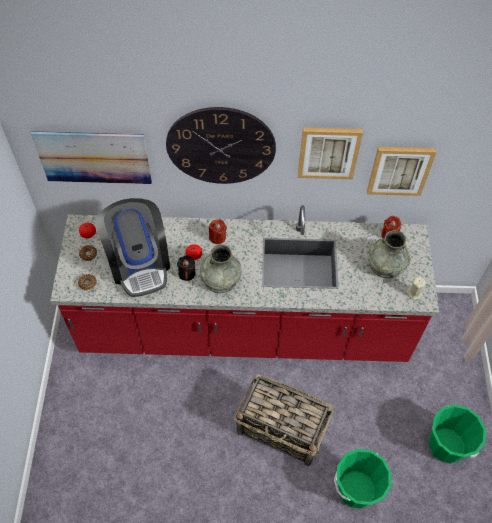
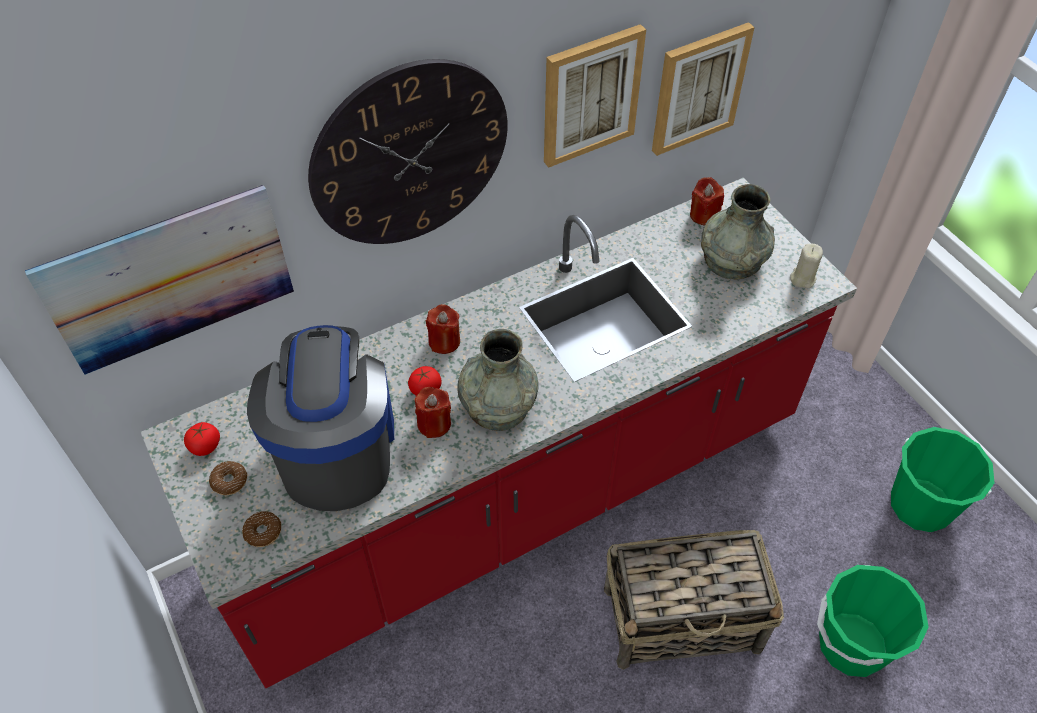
camera: 30 degrees left, 5 degrees down
(139, 263) = (336, 449): coffee machine -> coffee machine turned 135 degrees counterclockwise
(187, 273) = (434, 424): black candle -> red candle

